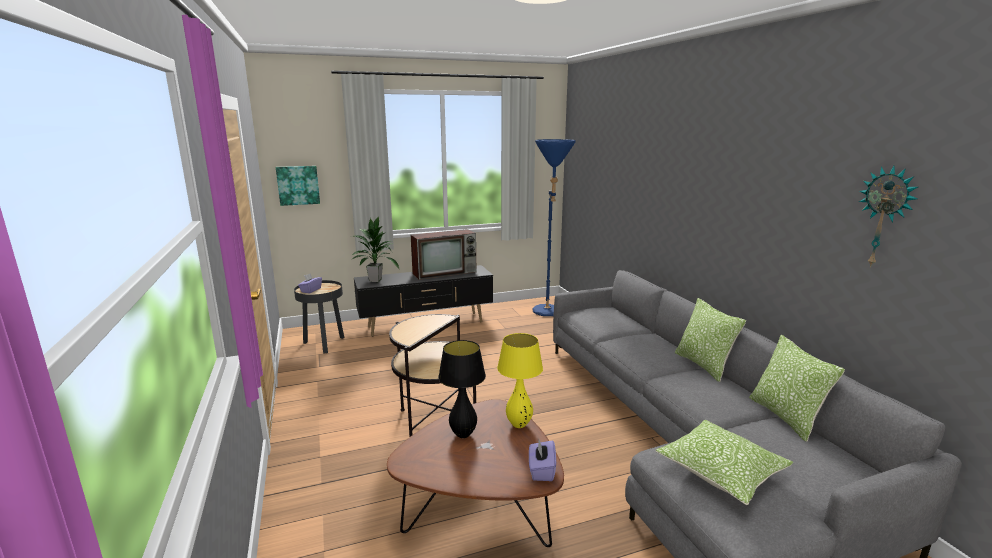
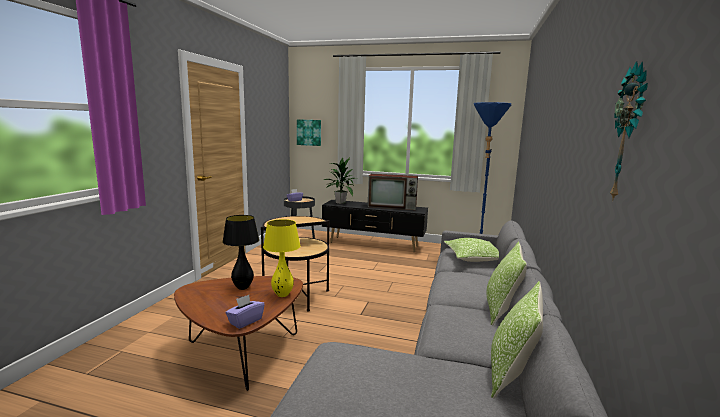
camera: 35 degrees right, 5 degrees down
(721, 471) = (356, 376): pillow -> pillow (473, 258)

